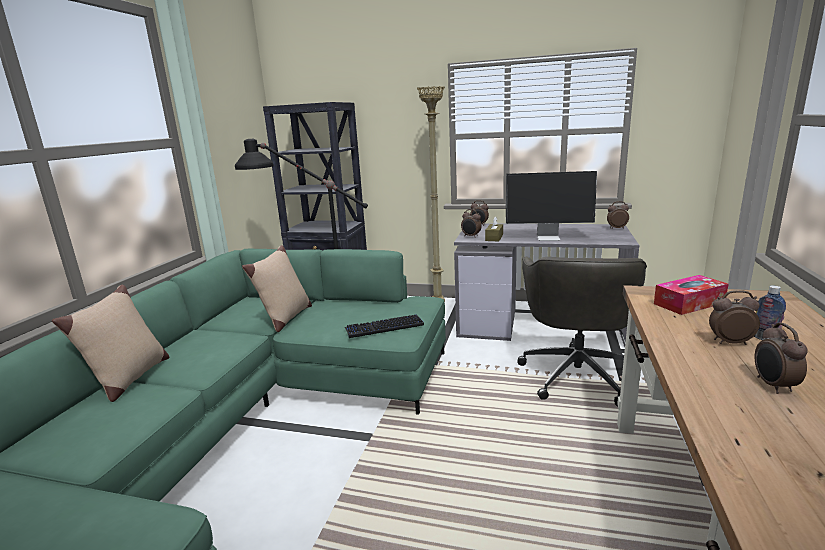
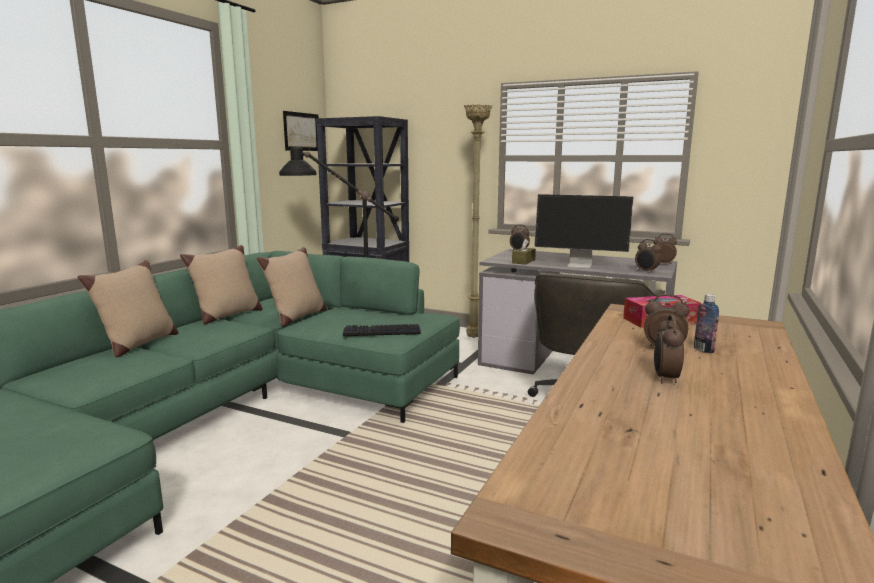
camera: 10 degrees right, 5 degrees down
(211, 326) = (227, 315): none -> beige pillow
(246, 120) = (301, 131): none -> picture
(471, 236) = (501, 259): alarm clock -> alarm clock (646, 271)

